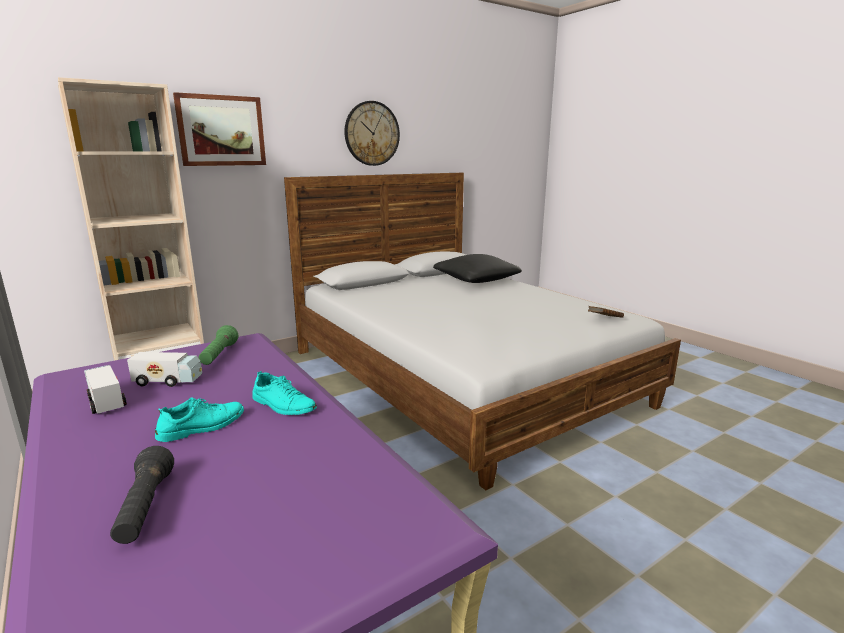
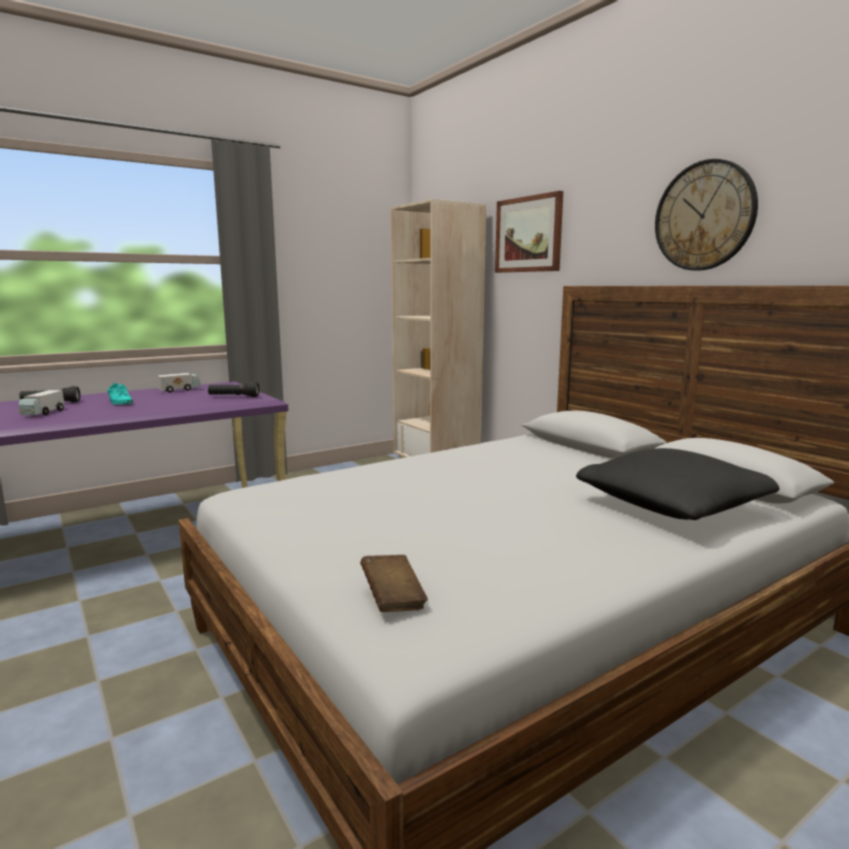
camera: 90 degrees right, 5 degrees down
(168, 381) = (197, 394): toy truck -> toy truck (43, 413)
(219, 355) = (234, 397): green flashlight -> black flashlight
(283, 405) = (127, 410): turquoise shoe -> none

